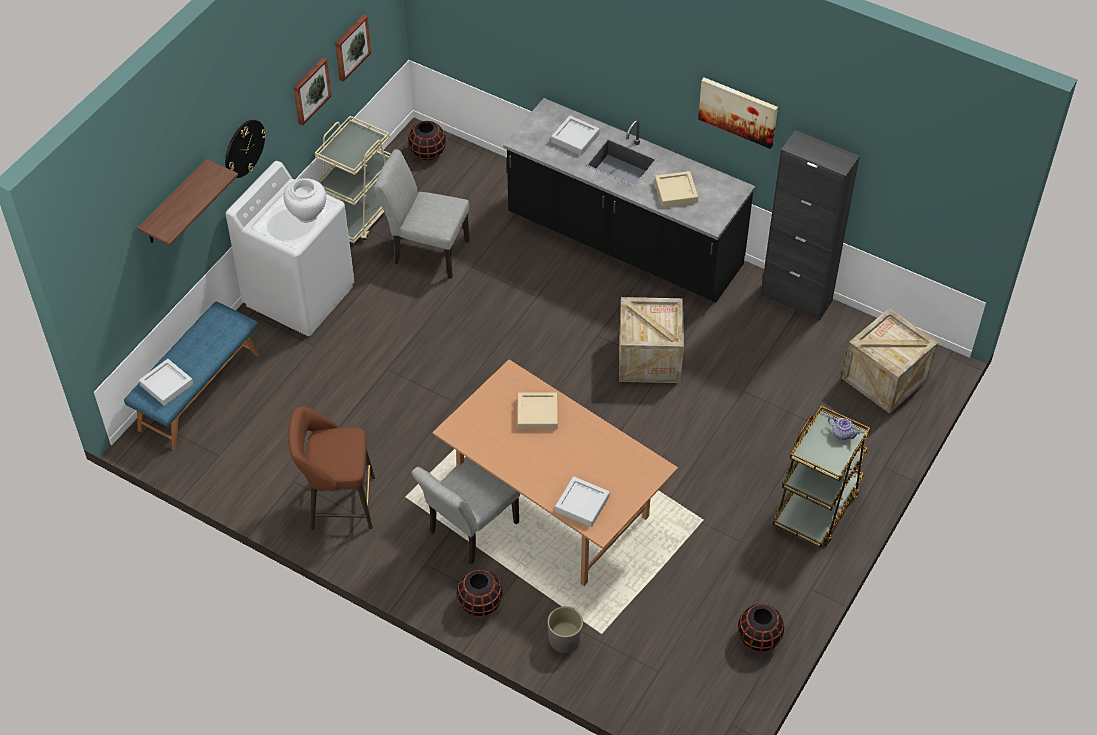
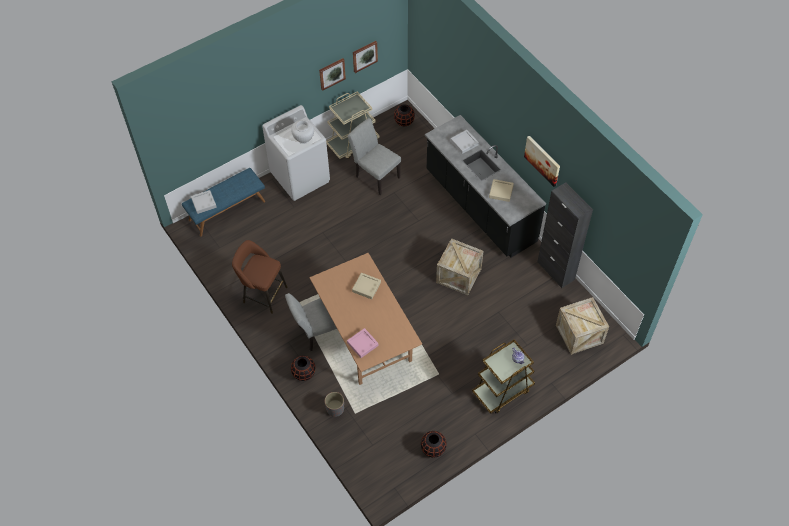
camera: 25 degrees right, 5 degrees up
(174, 204) = (228, 114): shelf -> none
(244, 148) = (280, 94): wall clock -> none
(582, 504) = (362, 344): grey tray -> pink tray

